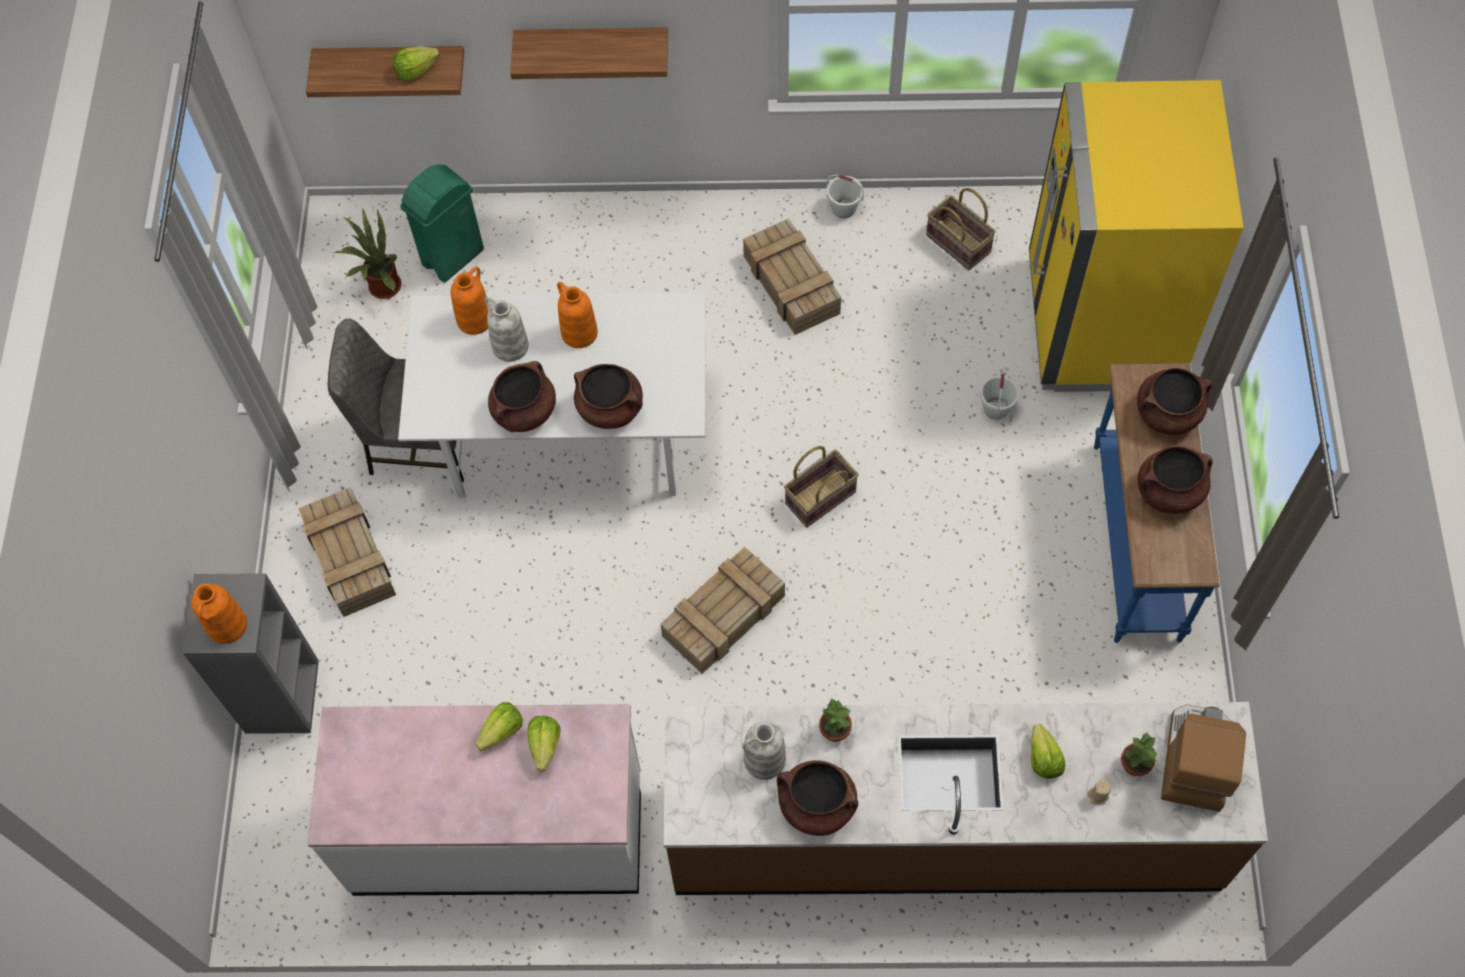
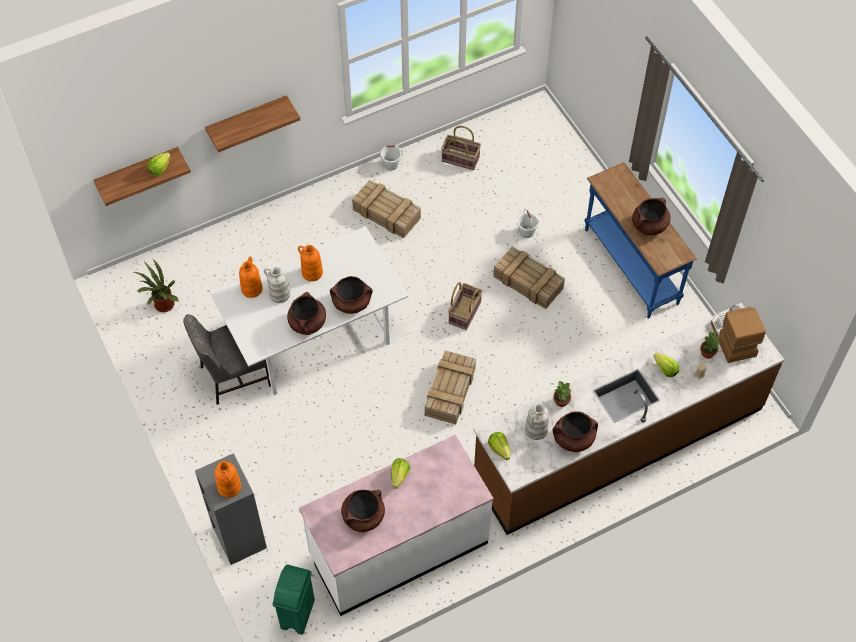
camera: 30 degrees left, 5 degrees down
(351, 559) = (234, 451): crate -> crate (529, 282)
(452, 257) = (193, 274): green trash can -> green trash can (297, 614)
(545, 745) = (425, 472): lettuce -> lettuce (499, 449)
(1101, 323) = (554, 169): yellow fridge -> none
(1167, 413) = (627, 189): brown cooking pot -> brown cooking pot (363, 516)

